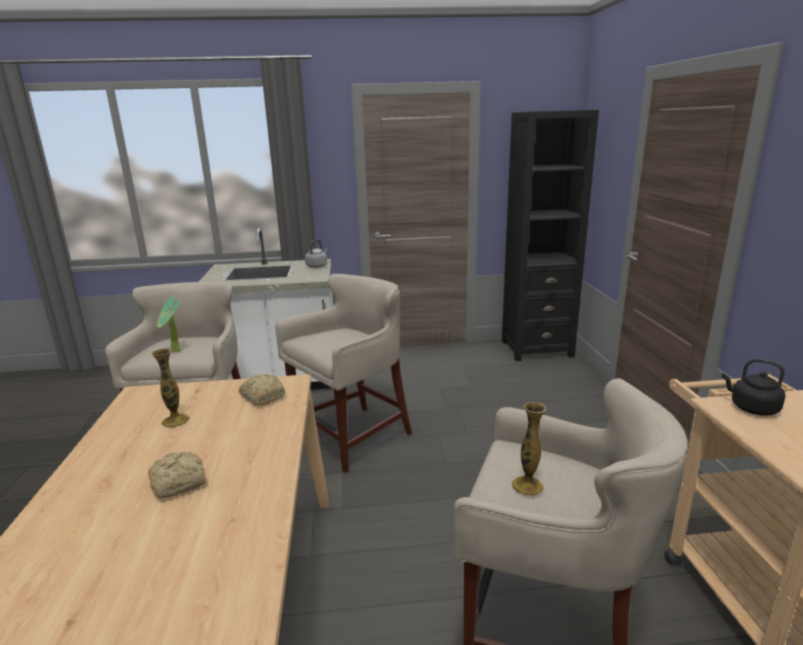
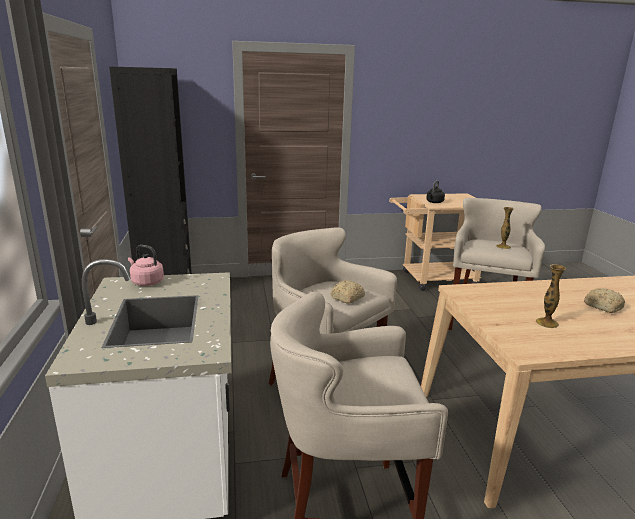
camera: 95 degrees left, 0 degrees up
(175, 351) = (390, 379): potted plant -> none
(263, 396) = (486, 297): bread -> bread (346, 298)
(317, 266) = (146, 282): grey kettle -> pink kettle

